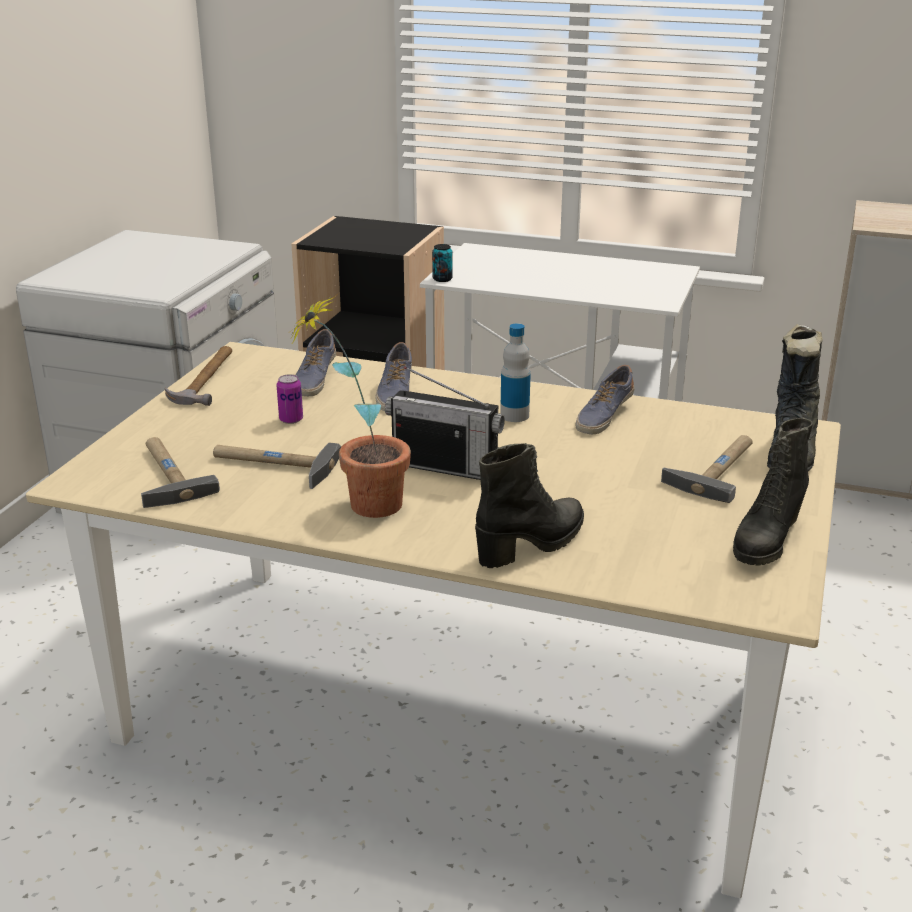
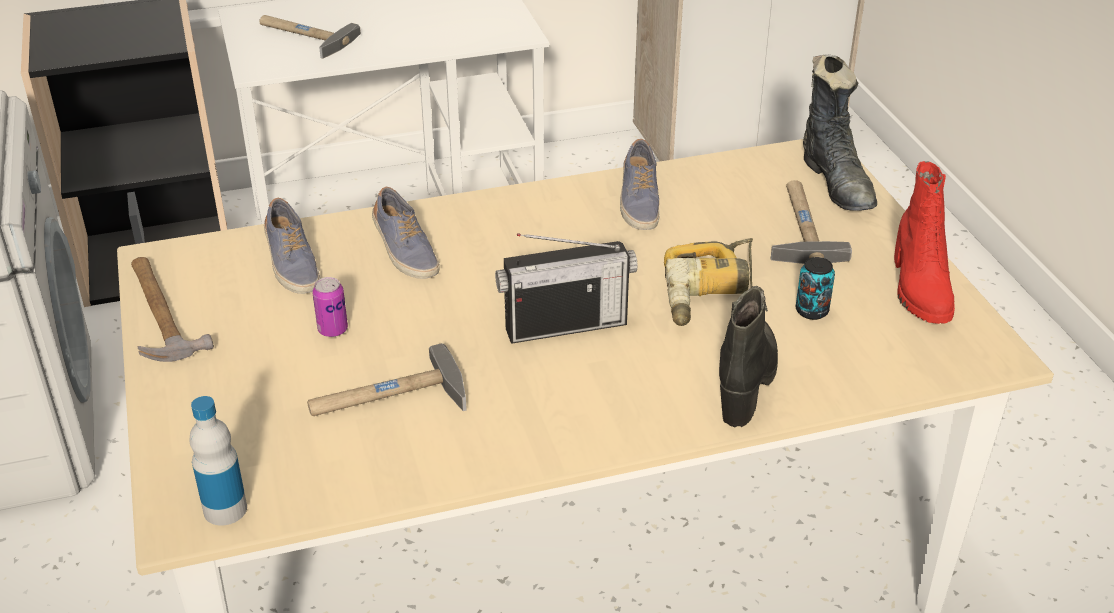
camera: 35 degrees left, 10 degrees up
(166, 474) = (282, 464): hammer -> hammer (302, 37)
(359, 505) = (538, 409): potted plant -> none
(442, 279) = (255, 70): can -> can (811, 311)
(514, 415) = (556, 233): bottle -> bottle (225, 509)
(581, 485) = (710, 293): none -> power drill
(766, 540) = (918, 290): black boot -> red boot

